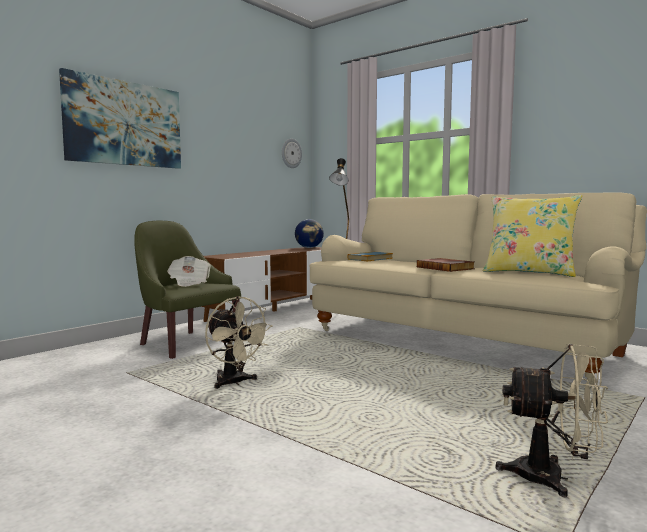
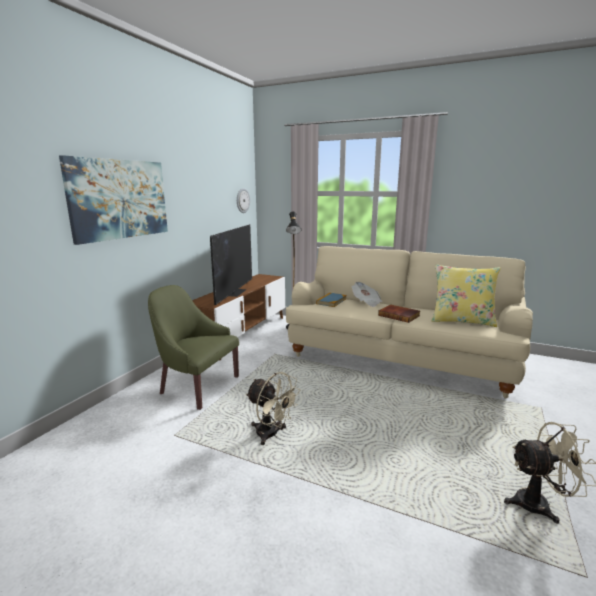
camera: 15 degrees left, 10 degrees up
(189, 283) = (199, 340): newspaper -> newspaper (366, 302)
(264, 253) = (235, 292): none -> television
(309, 248) = (260, 277): globe -> none

